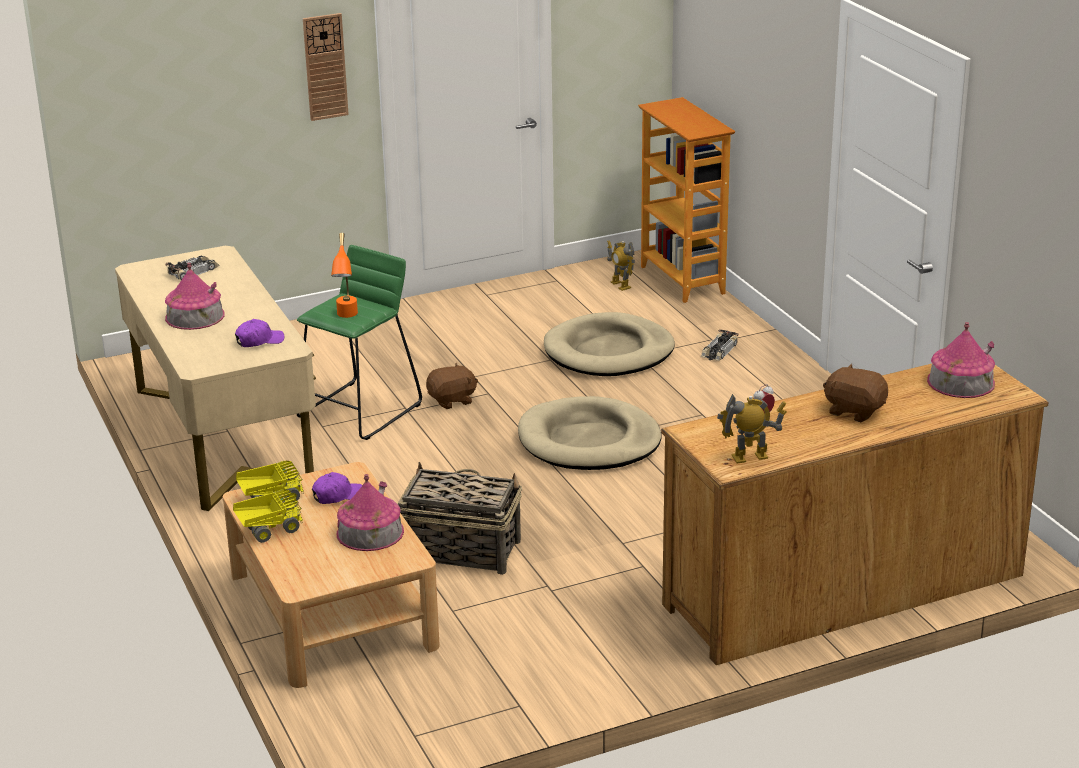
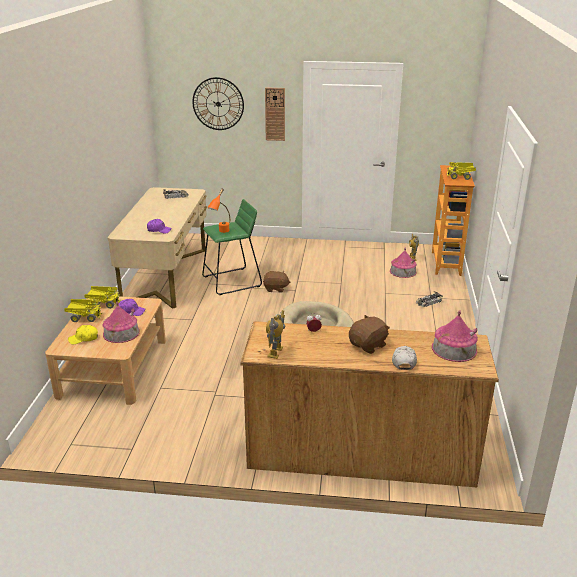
camera: 30 degrees right, 0 degrees up
(195, 316) = (149, 213): toy house -> toy house (403, 271)
(210, 67) = (218, 104): none -> wall clock
(319, 561) = (84, 338): none -> yellow cap
(460, 550) = (198, 359): basket -> none
(609, 351) = (373, 287): beige dog bed -> none
(697, 120) = (460, 177): none -> toy truck
(750, 457) = (275, 352): toy robot -> toy robot turned 90 degrees counterclockwise
(854, 411) = (368, 345): brown plush toy -> brown plush toy turned 75 degrees clockwise
(920, 416) = (403, 361): none -> white cap

